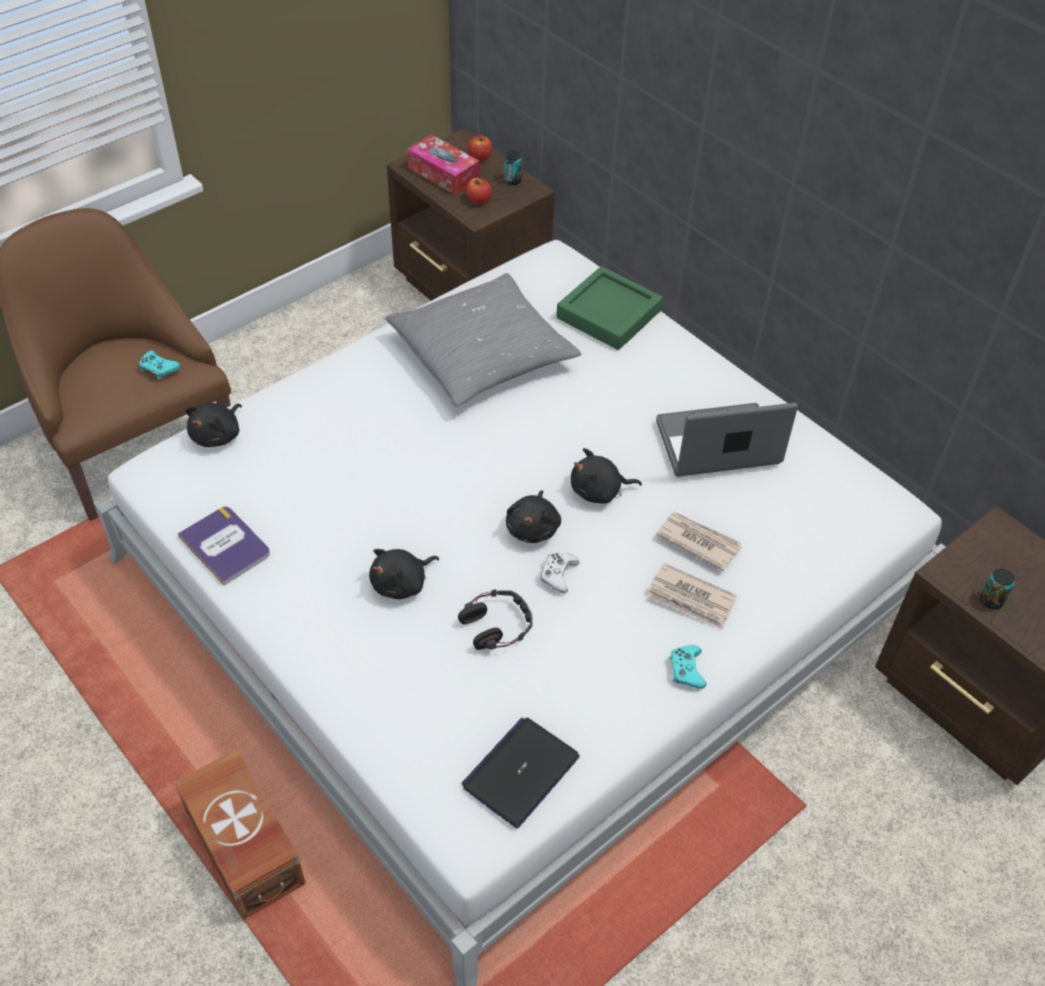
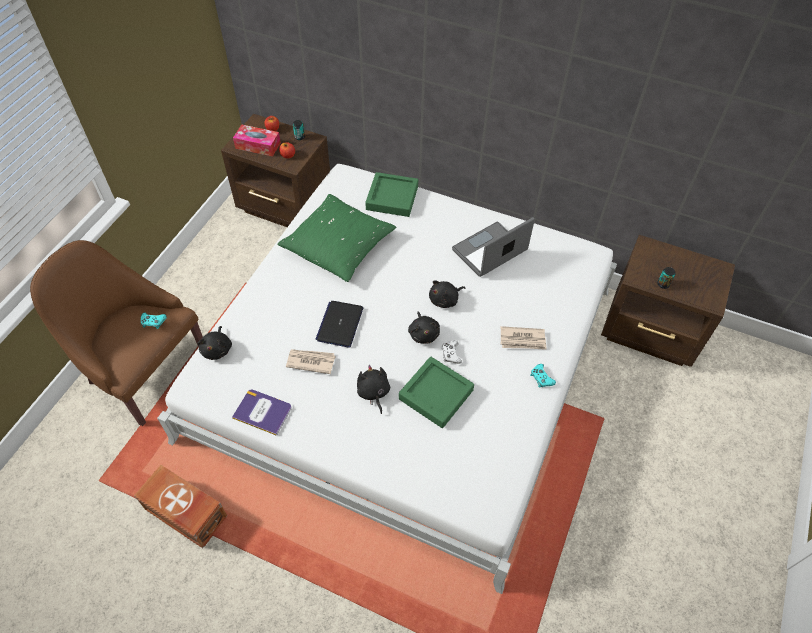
camera: 25 degrees left, 5 degrees up
(244, 851) = (345, 572): brown storage box -> brown storage box (186, 514)
(402, 583) = (373, 393): black plush toy -> black plush toy turned 135 degrees clockwise
(482, 354) = (338, 245): grey pillow -> green pillow
(496, 625) = (436, 394): headphones -> green tray
(521, 772) = (494, 467): laptop -> laptop (340, 324)
(698, 541) = (509, 307): newspaper -> newspaper (310, 361)

